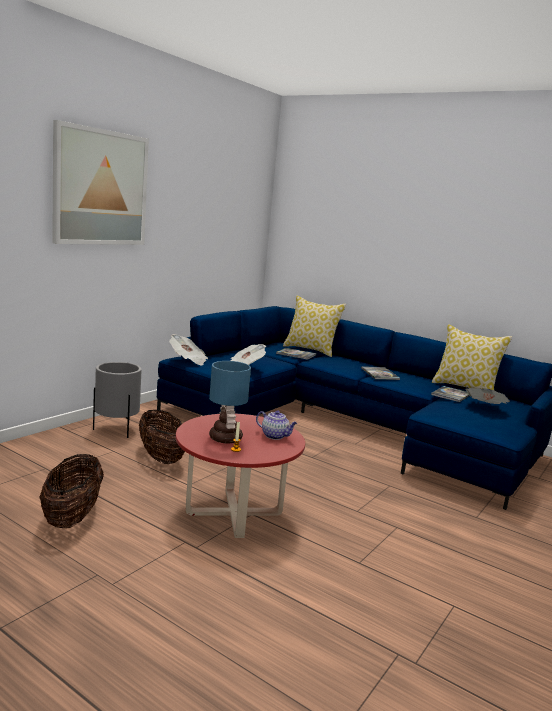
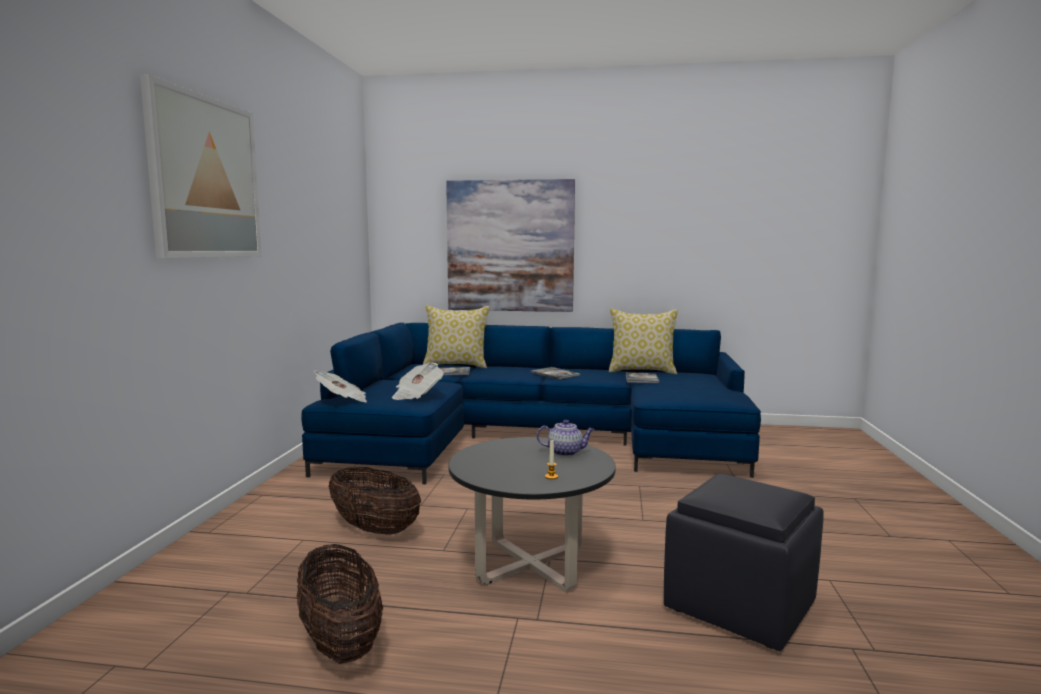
camera: 25 degrees left, 5 degrees down
(116, 430) = (278, 513): grey planter -> none
(224, 437) = (519, 468): table lamp -> none
(234, 513) = (531, 564): red coffee table -> black coffee table
(351, 594) = (741, 605): none -> black ottoman
(375, 253) = (510, 246): none -> picture
(485, 407) = (685, 383): newspaper -> none

